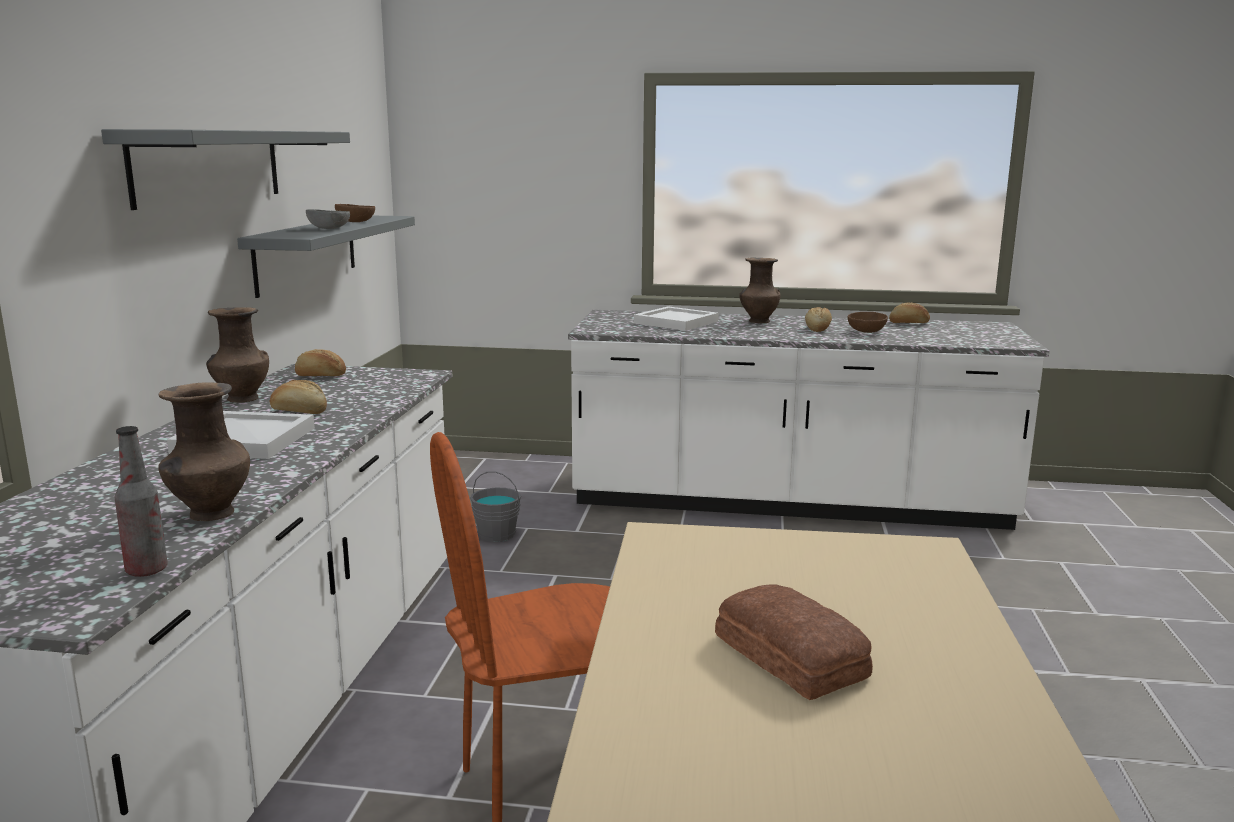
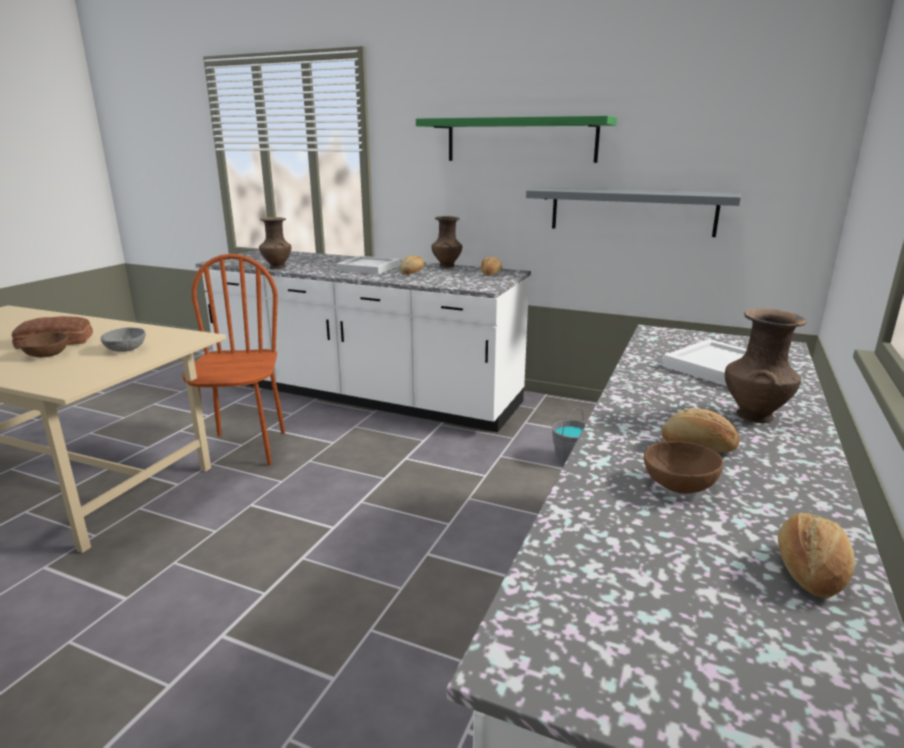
camera: 105 degrees right, 5 degrees up
(146, 570) = (235, 264): bottle -> none
(209, 166) = (520, 140): grey shelf -> green shelf
(329, 228) = (599, 190): grey bowl -> grey bowl (126, 350)
(356, 222) = (660, 192): brown bowl -> brown bowl (47, 355)

